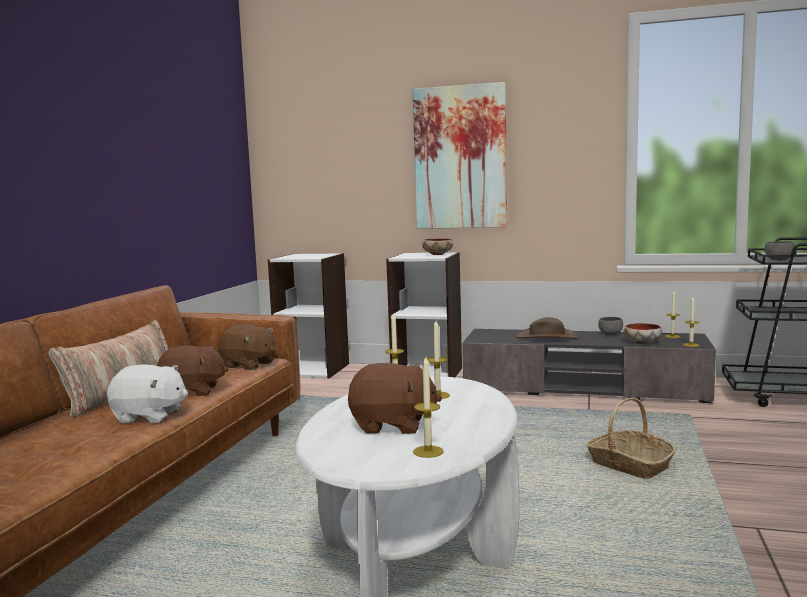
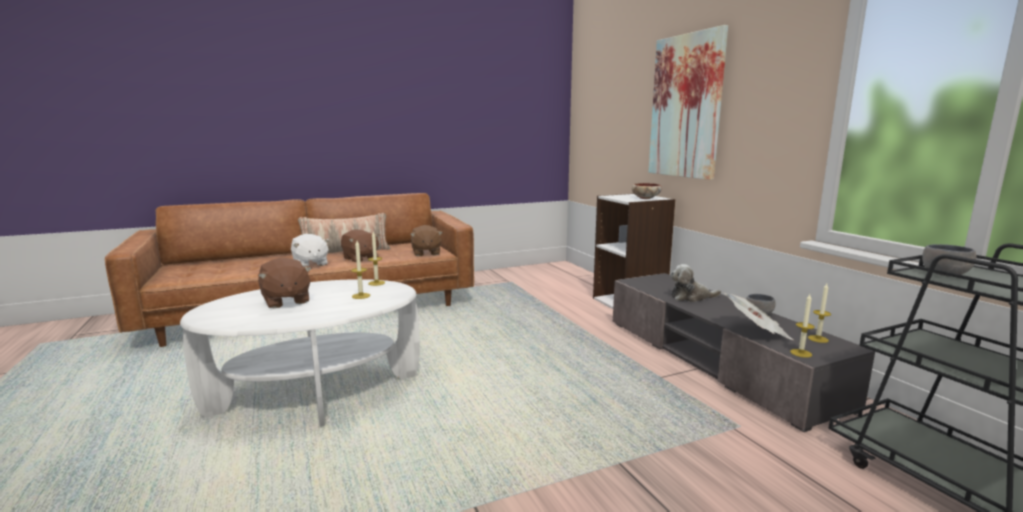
camera: 50 degrees right, 5 degrees up
(313, 369) = (573, 275): white bookcase -> none
(428, 451) = (238, 318): candle -> none
(547, 337) = (691, 297): brown hat -> plush toy
(629, 465) = (554, 427): basket -> none
(642, 343) = (756, 332): bowl -> newspaper

